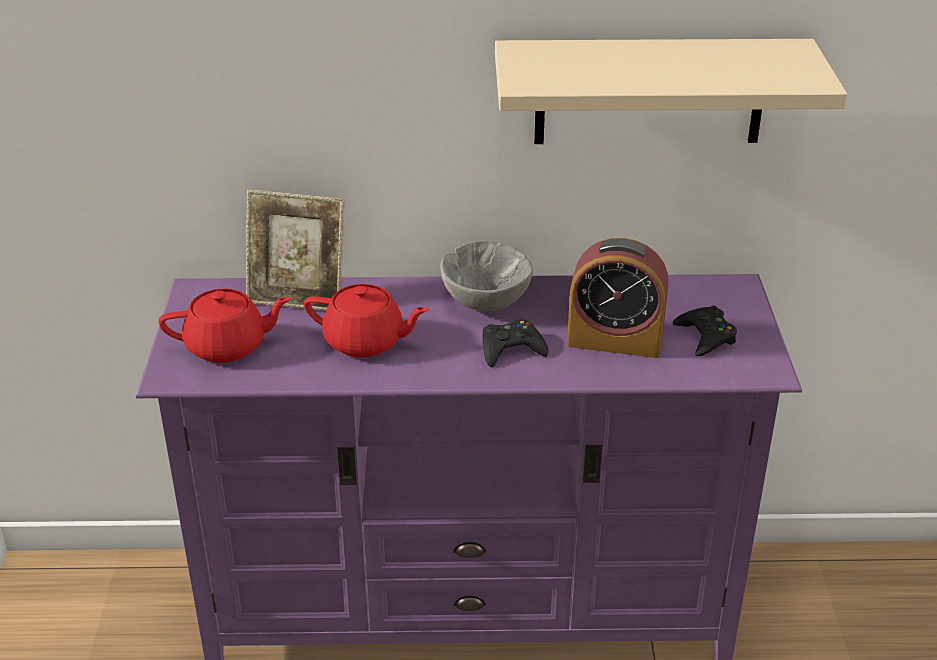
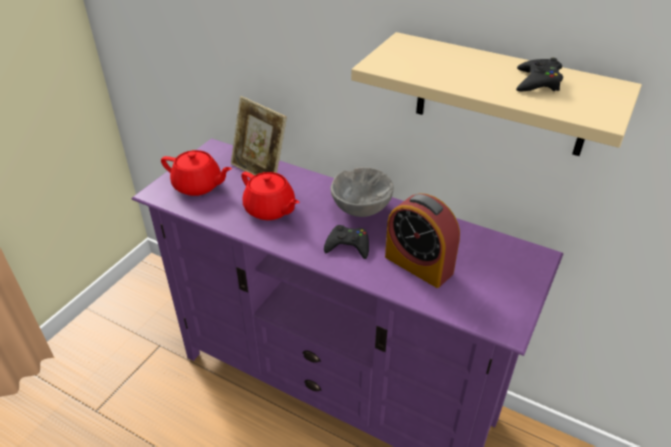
camera: 30 degrees right, 5 degrees up
(705, 336) = (483, 285): black game controller -> black game controller (537, 82)

